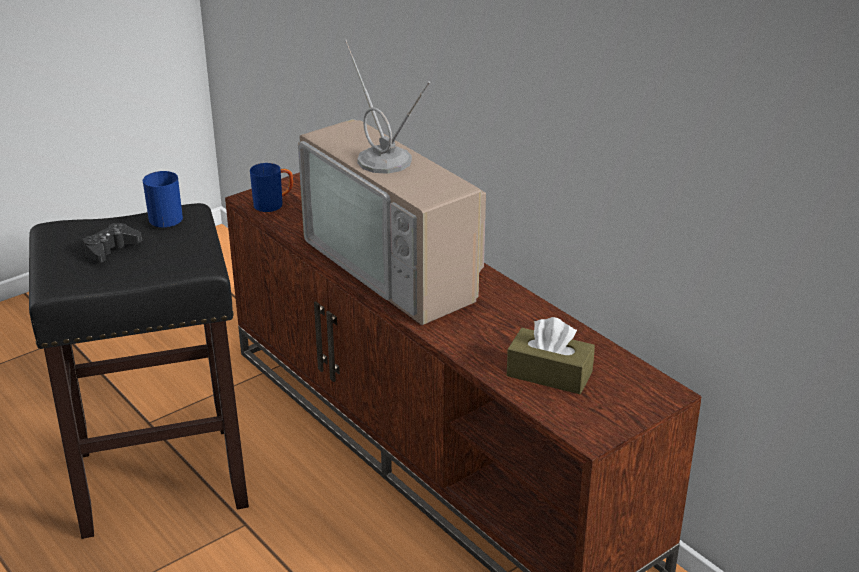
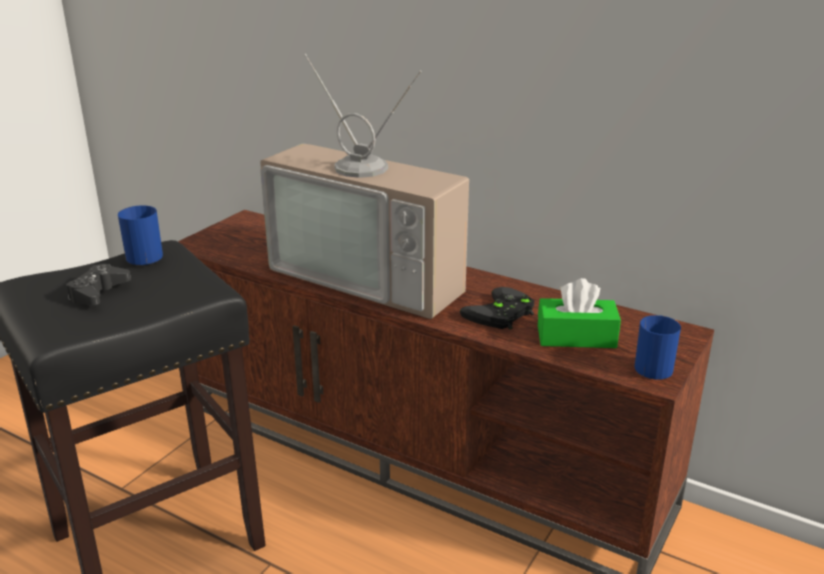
camera: 20 degrees left, 5 degrees down
(274, 204) = (218, 246): blue mug -> blue mug (657, 367)
(492, 334) = (500, 314): none -> black game controller
(549, 374) = (576, 337): brown tissue box -> green tissue box

